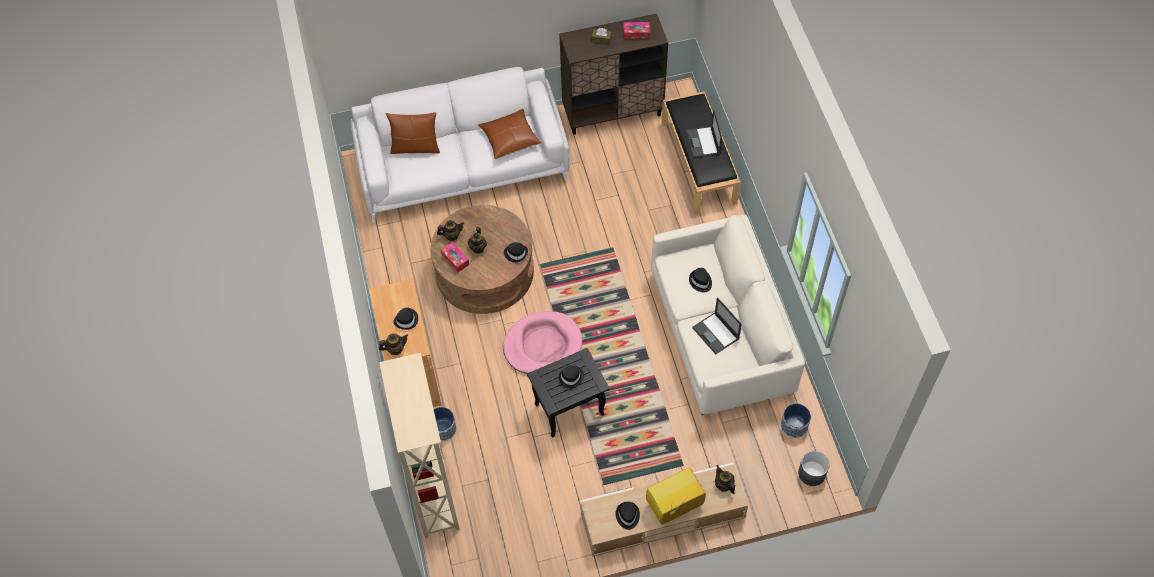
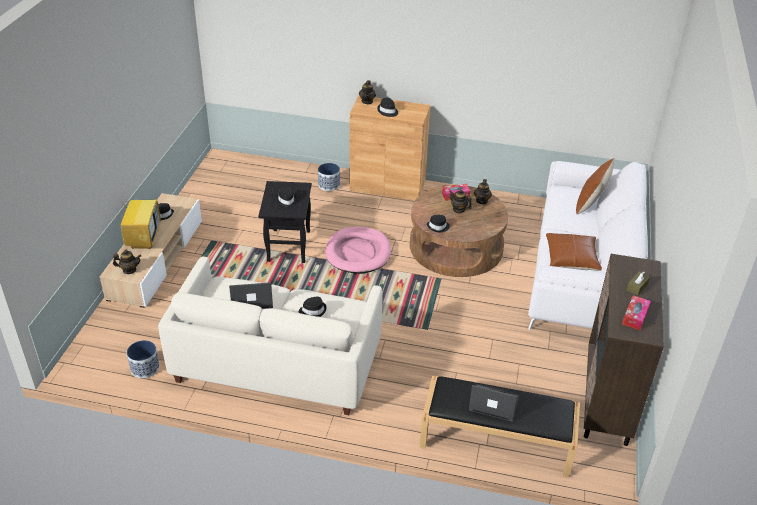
camera: 115 degrees right, 20 degrees down
(435, 494) = (283, 168): beige bookcase -> none
(812, 473) = (93, 358): grey planter -> none

